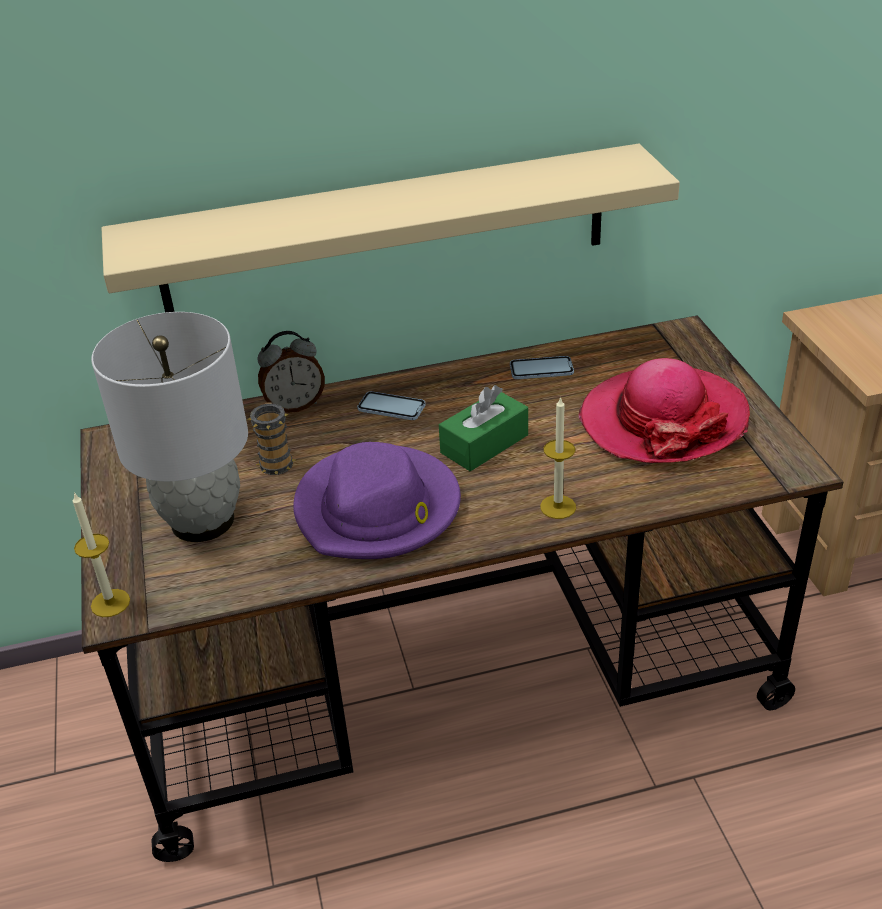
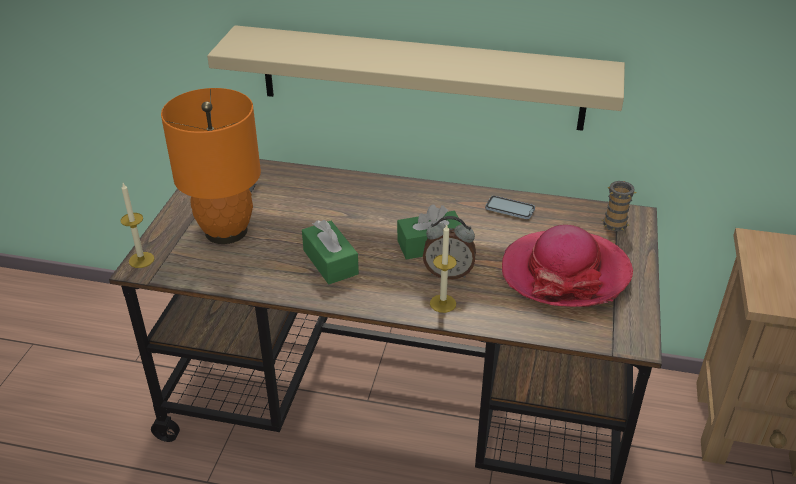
camera: 25 degrees right, 0 degrees up
(202, 521) = (226, 231): white table lamp -> orange table lamp
(276, 460) = (296, 209): mug -> mug (615, 221)
(295, 405) = (334, 179): alarm clock -> alarm clock (448, 273)
(378, 509) = (330, 262): purple hat -> green tissue box
(391, 408) = (391, 201): phone -> none

